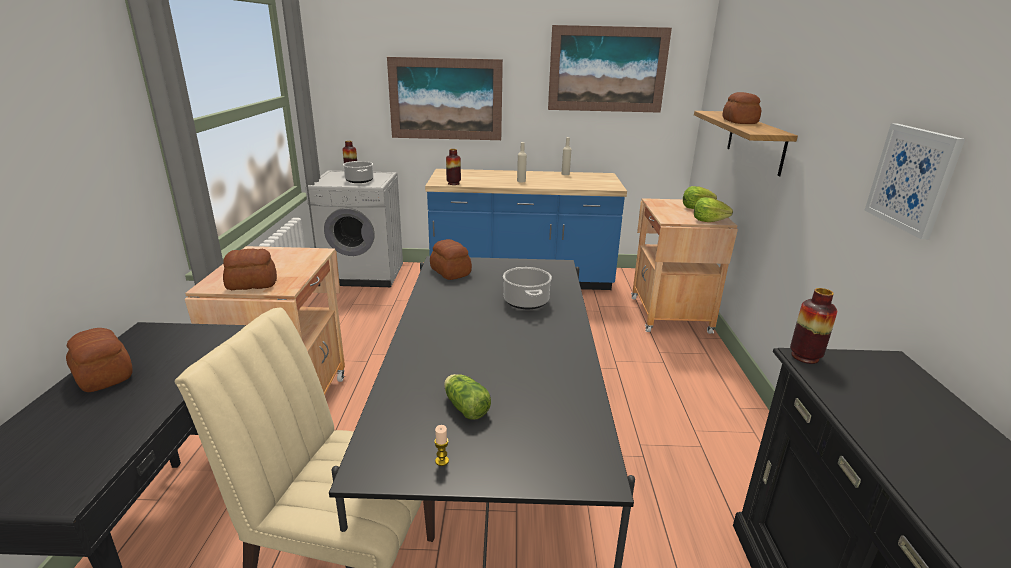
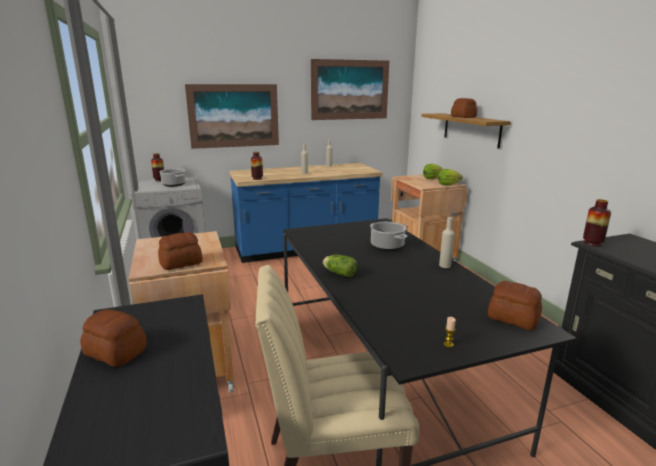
camera: 20 degrees left, 5 degrees down
(450, 272) = (313, 236): bread -> bread (513, 319)
(464, 406) = (424, 312): lettuce -> lettuce (339, 273)
(571, 345) = (445, 265): none -> beige bottle
(912, 179) = (611, 134): picture -> none

